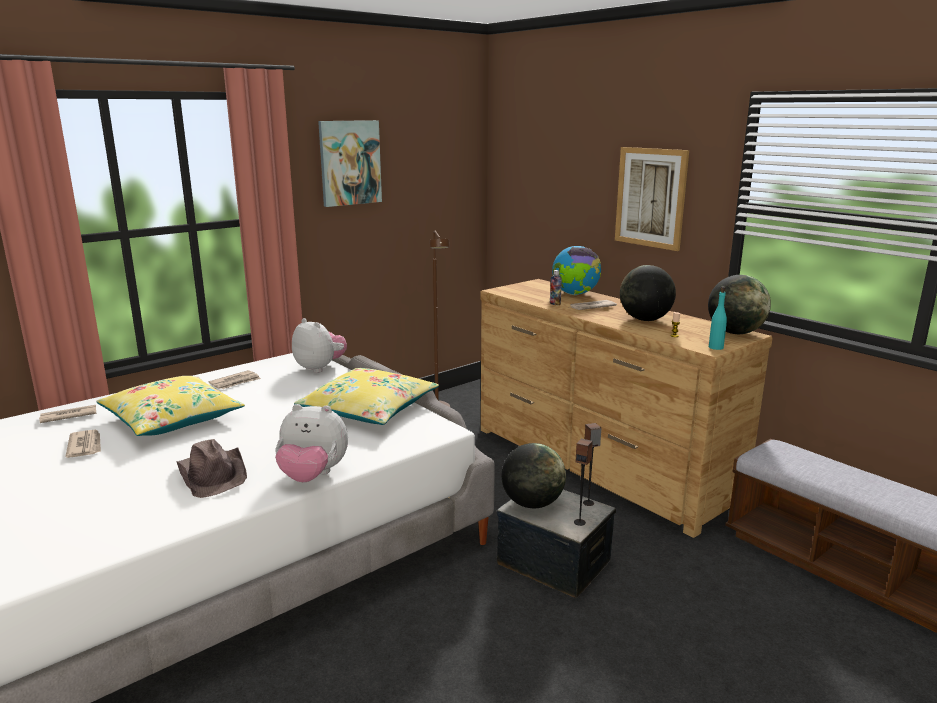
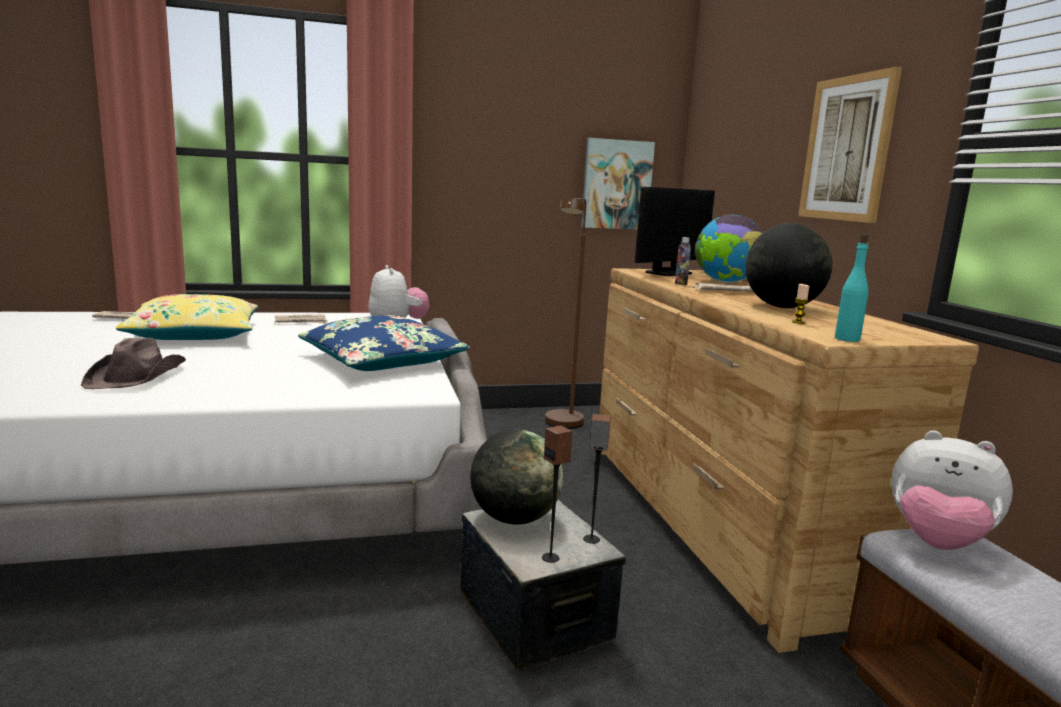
camera: 25 degrees right, 5 degrees down
(85, 446) = (91, 337): newspaper -> none
(313, 476) = (217, 397): plush toy -> plush toy (937, 543)
(350, 163) = (497, 112): picture -> picture (616, 184)
(369, 409) = (382, 361): yellow pillow -> blue pillow
(525, 289) = (668, 273): none -> monitor
(735, 333) = (911, 333): globe -> none

